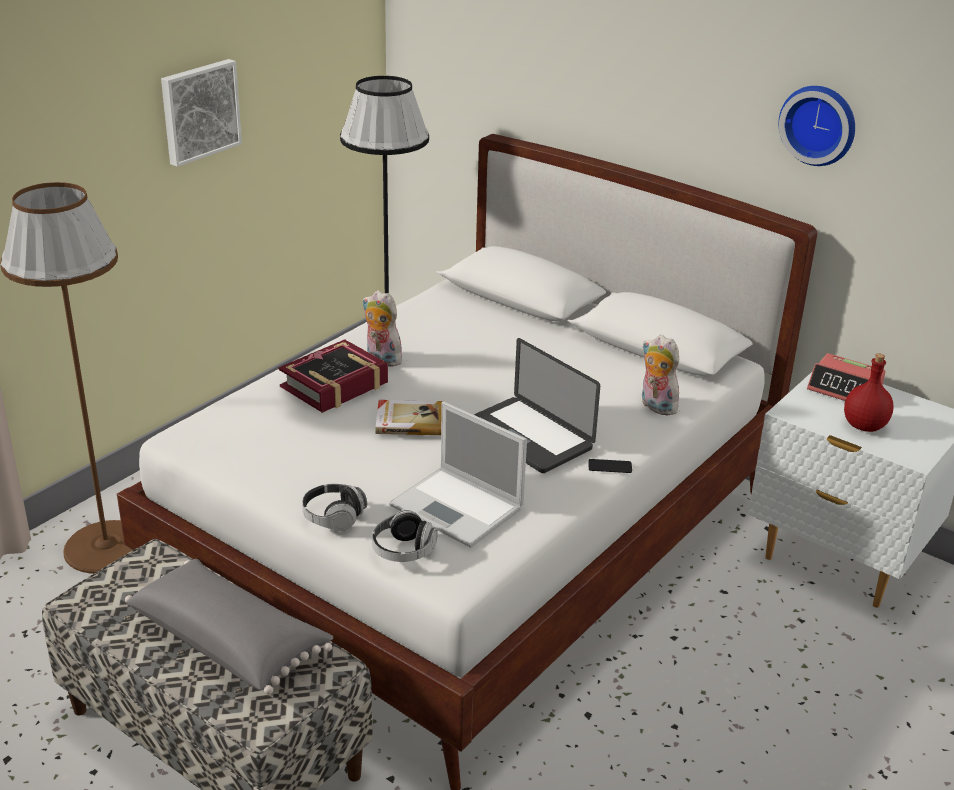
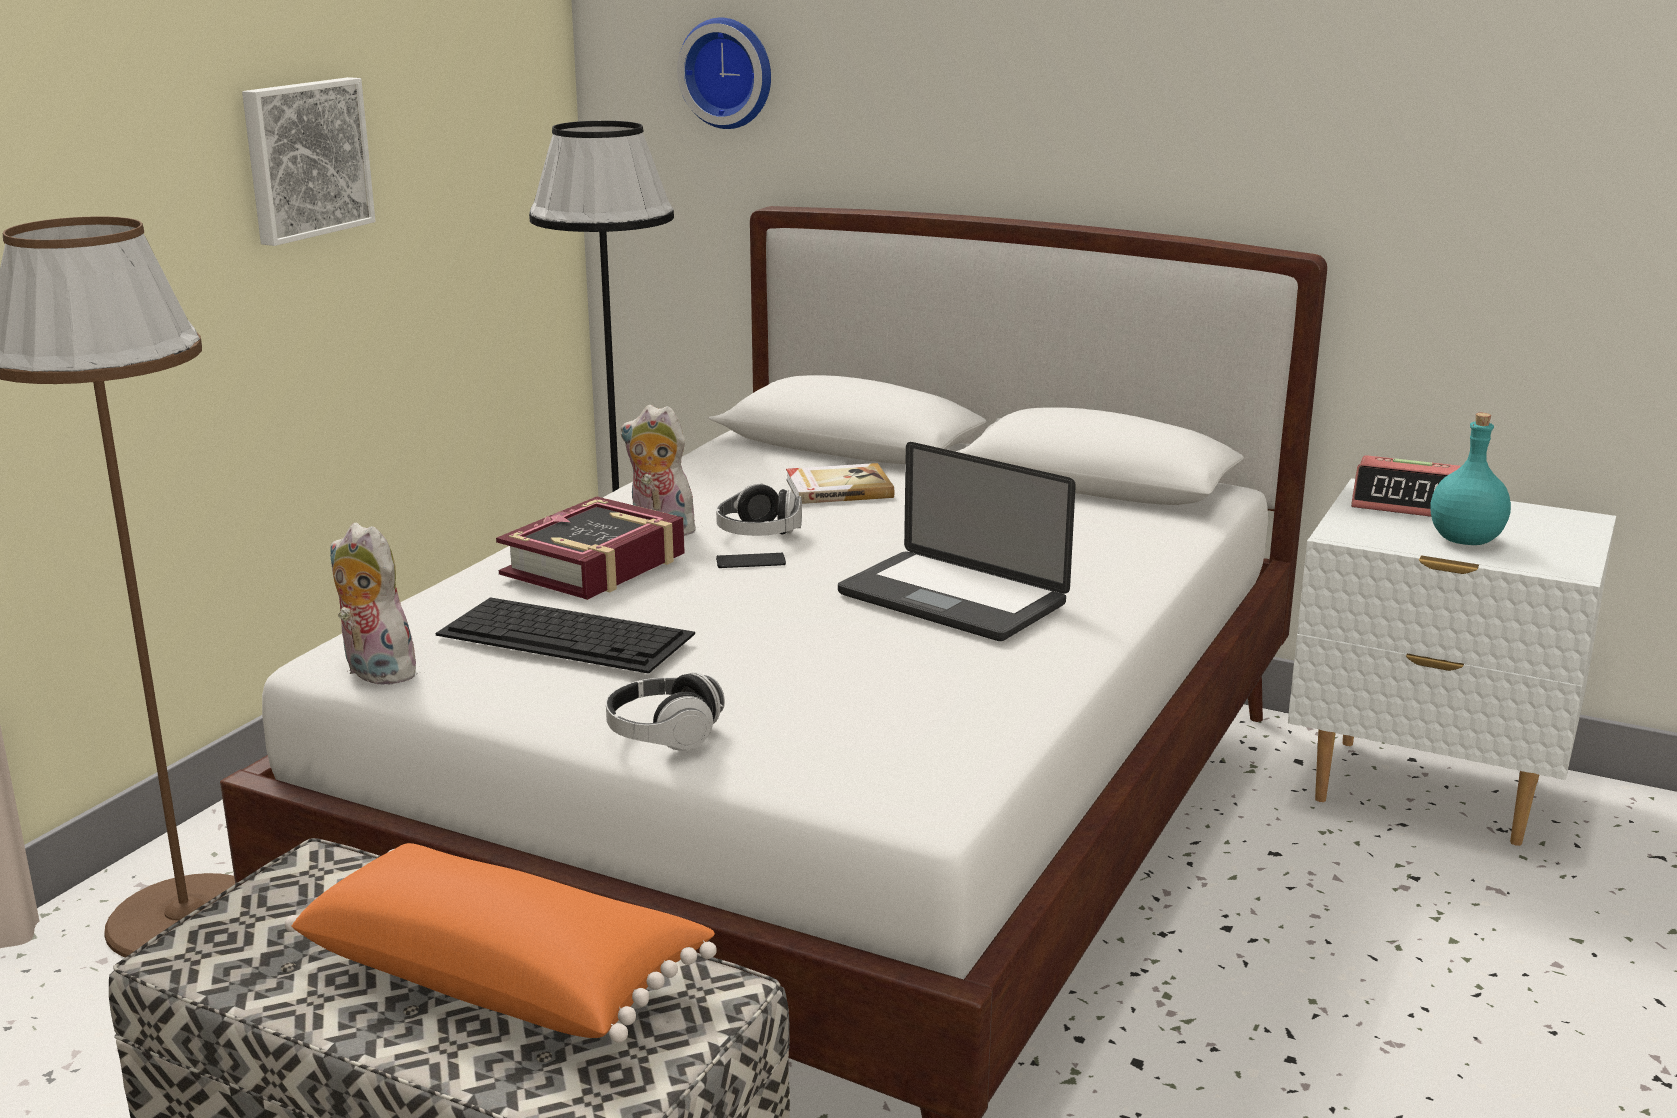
camera: 10 degrees left, 10 degrees down
(230, 641) = (504, 976): grey pillow -> orange pillow
(304, 438) = (568, 634): none -> keyboard
(403, 551) = (812, 767): headphones -> headphones (759, 535)
(409, 420) = (741, 597): book -> book (838, 488)
(458, 508) = (881, 700): laptop -> none
(610, 466) = (1105, 623): phone -> phone (751, 562)
(655, 406) = (1134, 547): plush toy -> plush toy (374, 672)
(819, 124) = (1314, 92): wall clock -> wall clock (729, 72)
(863, 426) = (1464, 541): red bottle -> turquoise bottle

